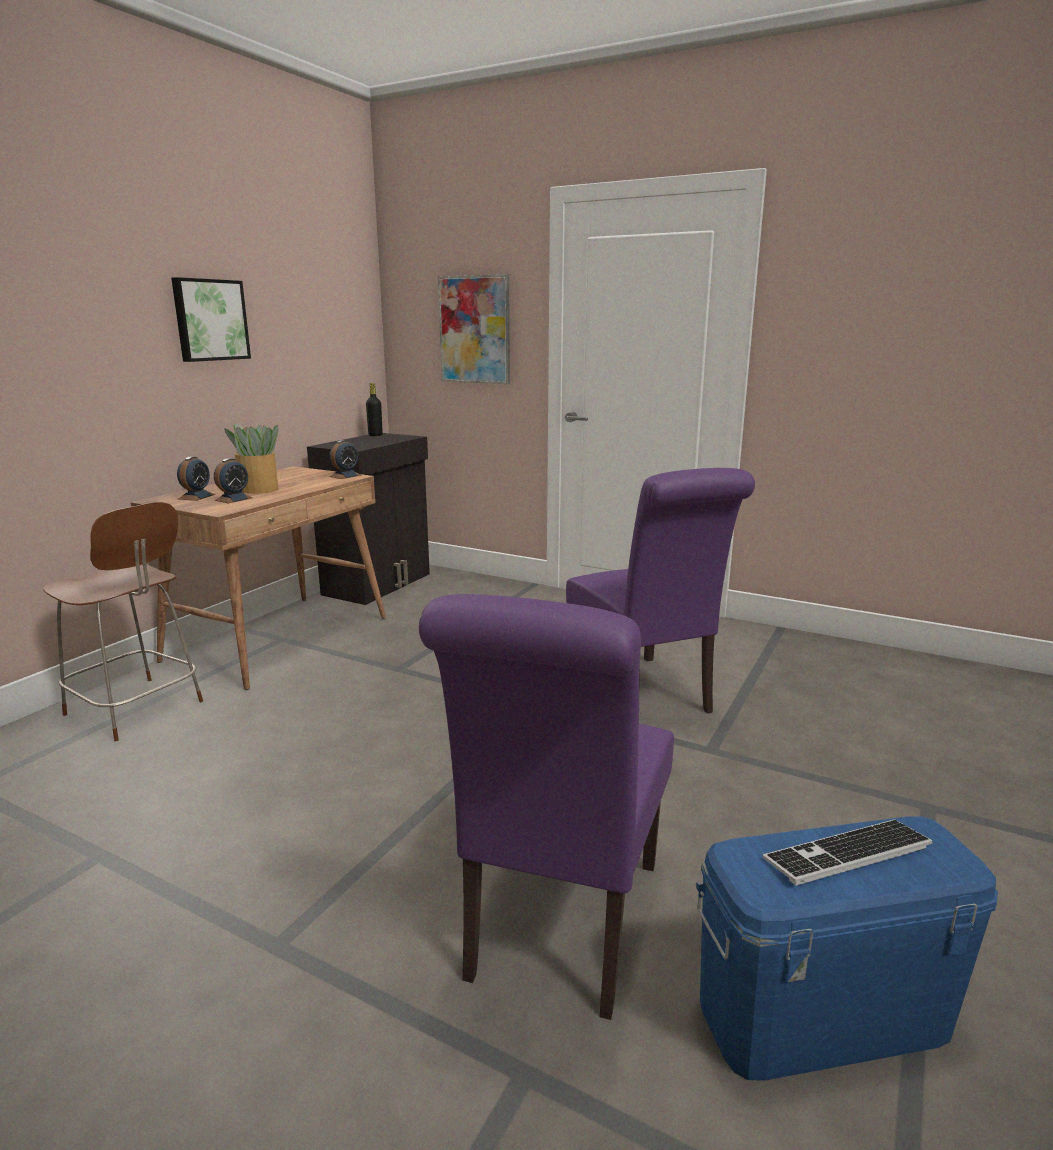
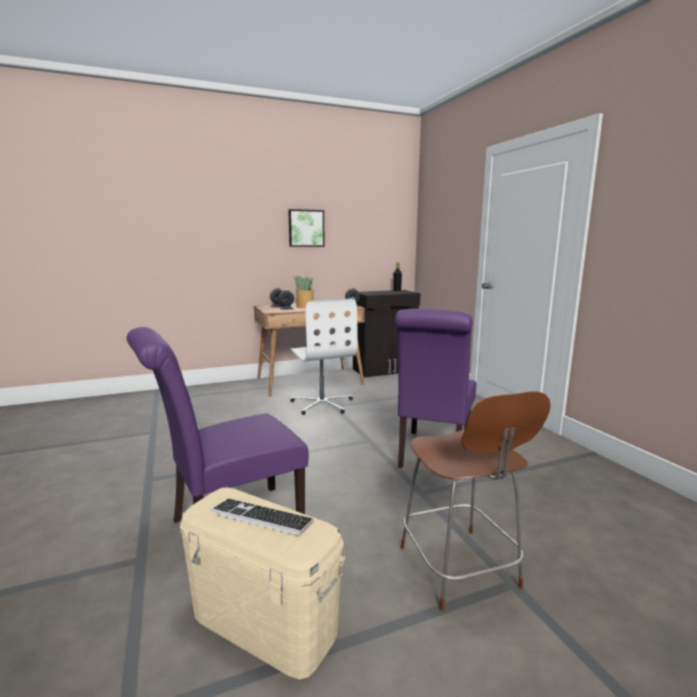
camera: 40 degrees right, 5 degrees down
(137, 709) = (228, 392): brown chair -> brown chair (460, 570)
(371, 672) = (322, 404): none -> white office chair
(475, 330) = (450, 233): picture -> none
(822, 1016) = (263, 623): blue storage box -> beige storage box

